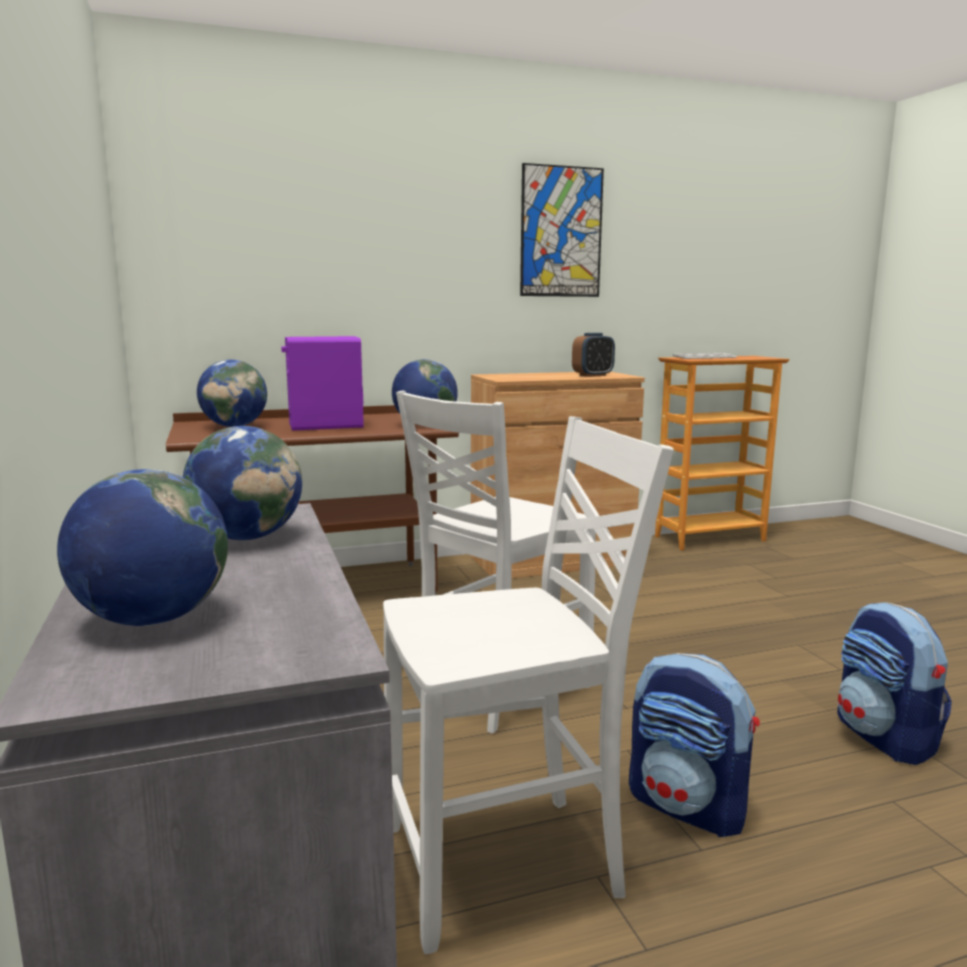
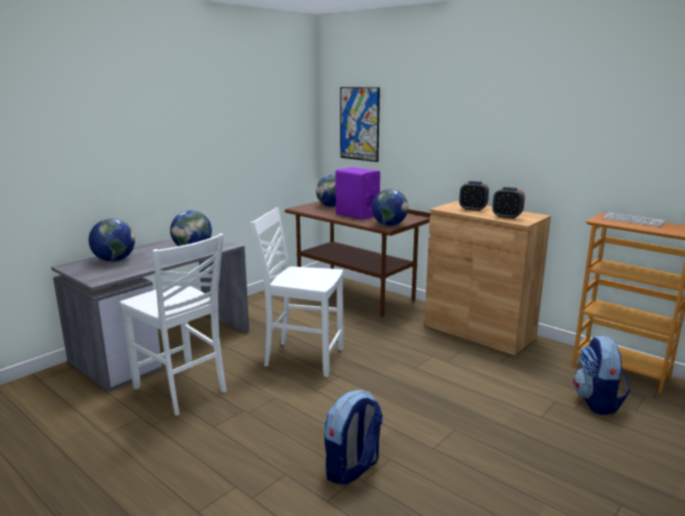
camera: 60 degrees right, 5 degrees up
(533, 376) = (473, 209): none -> alarm clock
(561, 232) = (527, 112): picture -> picture (359, 124)
(688, 806) = (241, 419): backpack -> backpack (597, 402)

